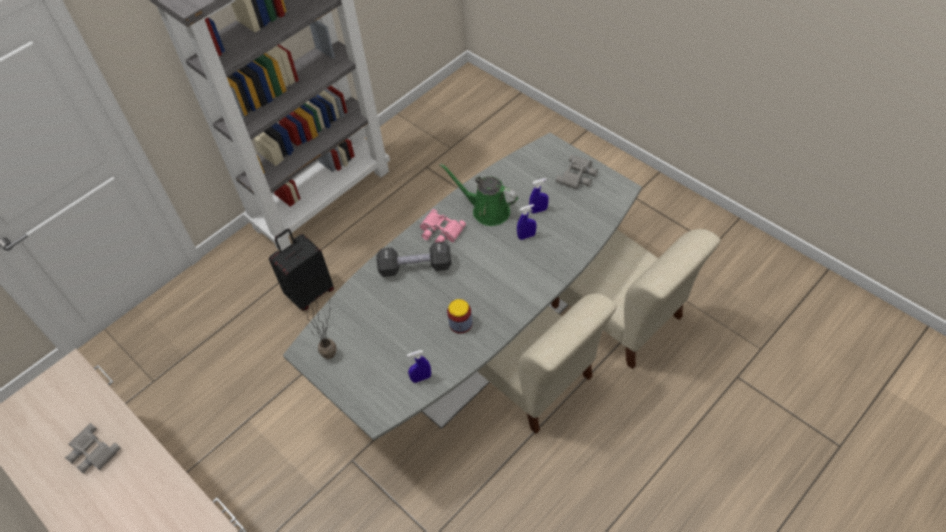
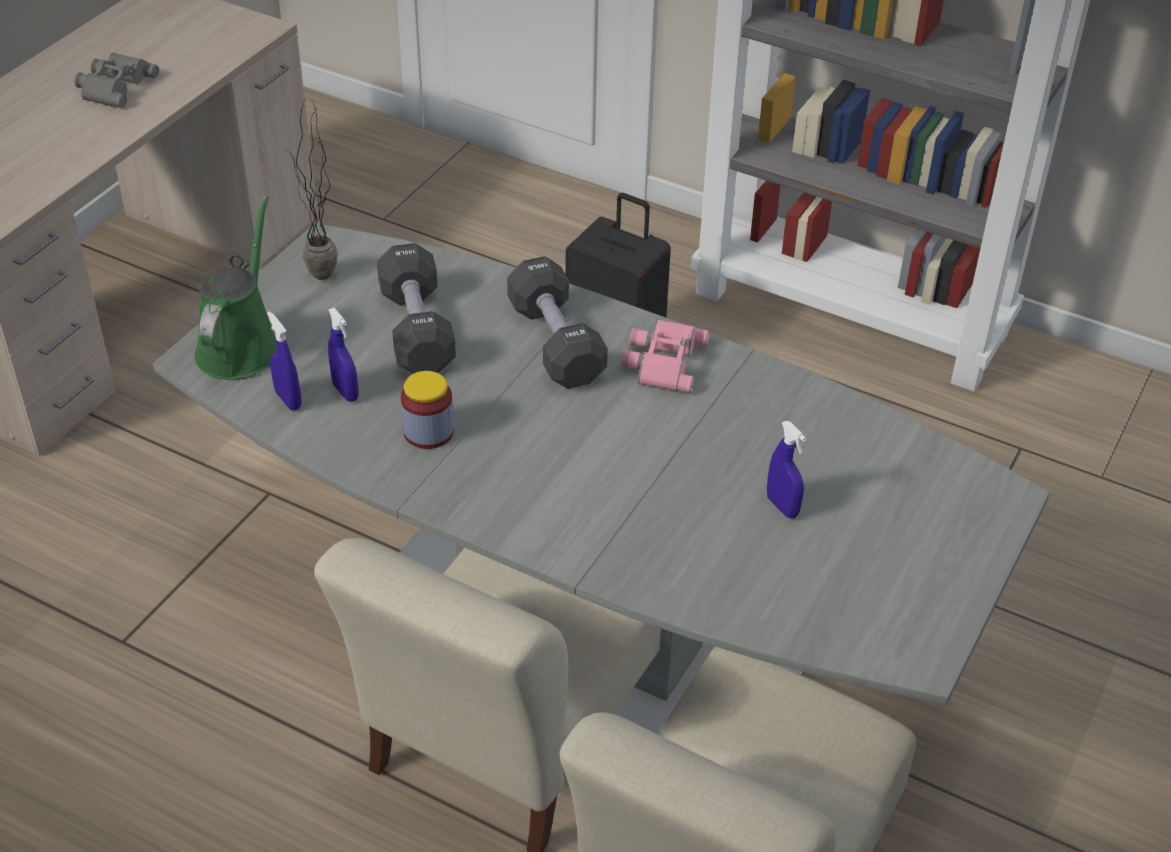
camera: 70 degrees right, 10 degrees down
(387, 319) = (417, 330): none -> black dumbbell
(487, 210) = (747, 421): green watering can -> green watering can (241, 346)
(526, 236) = (696, 497): blue spray bottle -> blue spray bottle (345, 392)
(578, 176) = (925, 563): grey binoculars -> none

